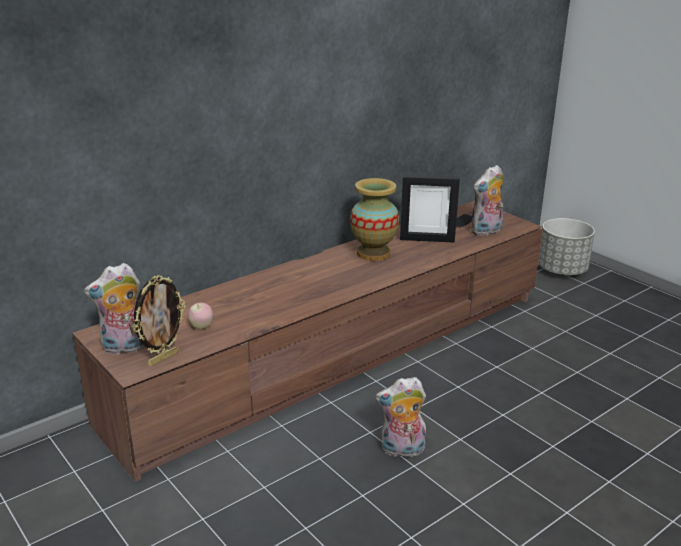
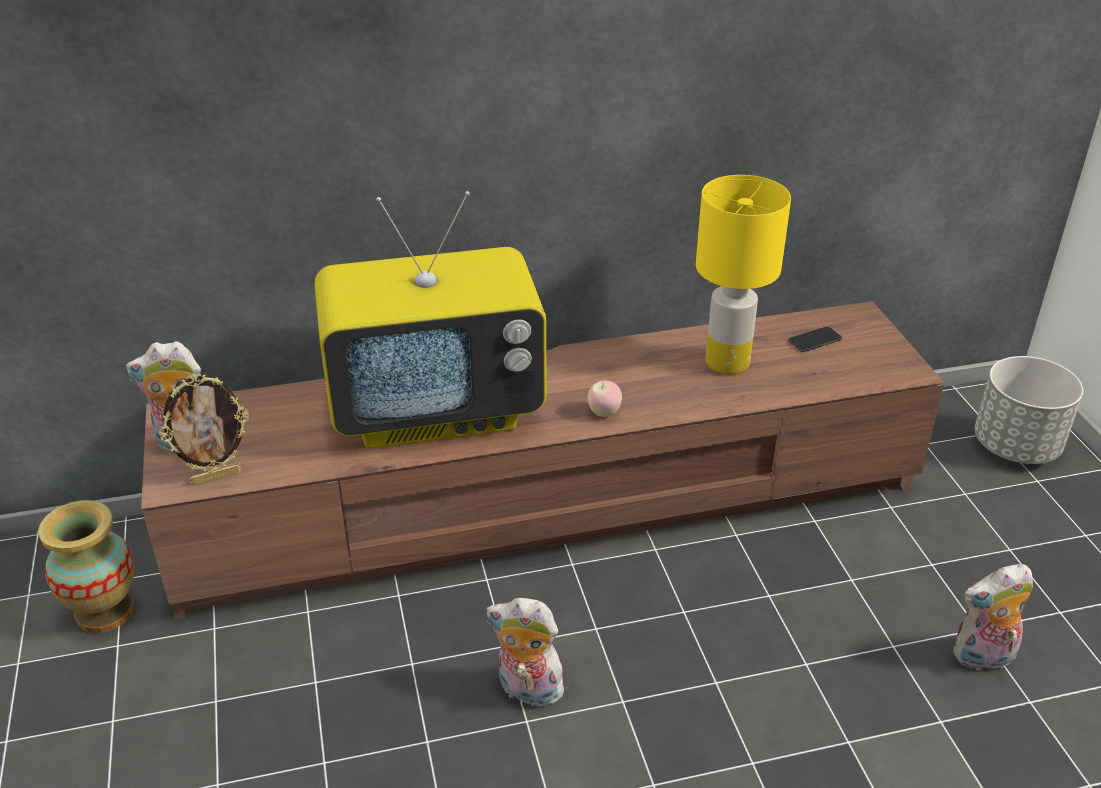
camera: 25 degrees right, 10 degrees up
(201, 327) = (298, 439): apple -> apple (604, 413)
(279, 294) = (437, 410): none -> television
(373, 253) = (624, 370): vase -> vase (104, 612)
(427, 239) = (728, 362): picture frame -> yellow table lamp
(486, 231) = (837, 370): plush toy -> plush toy (983, 658)

